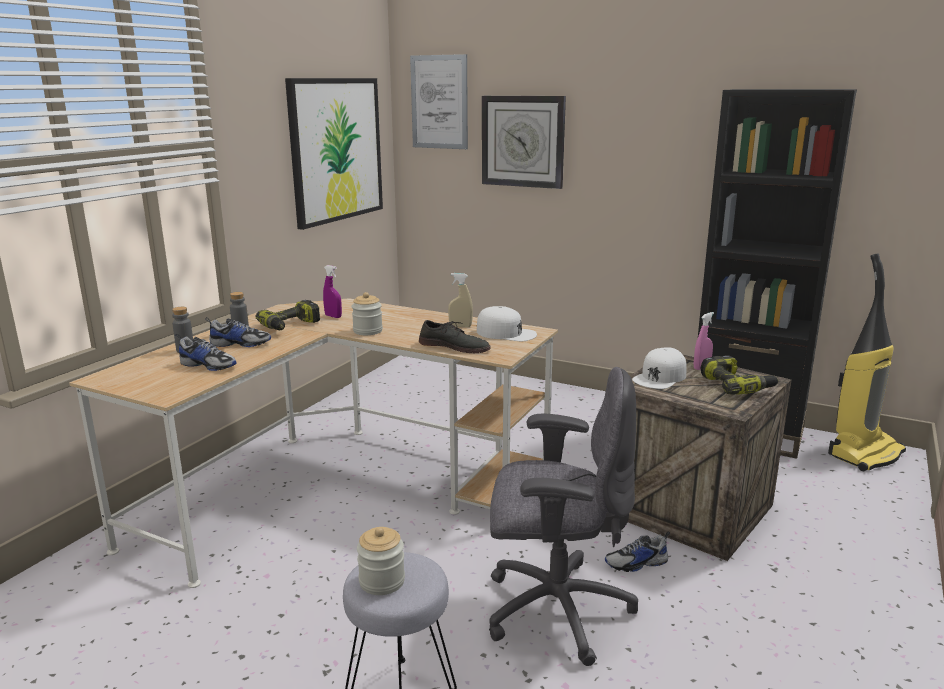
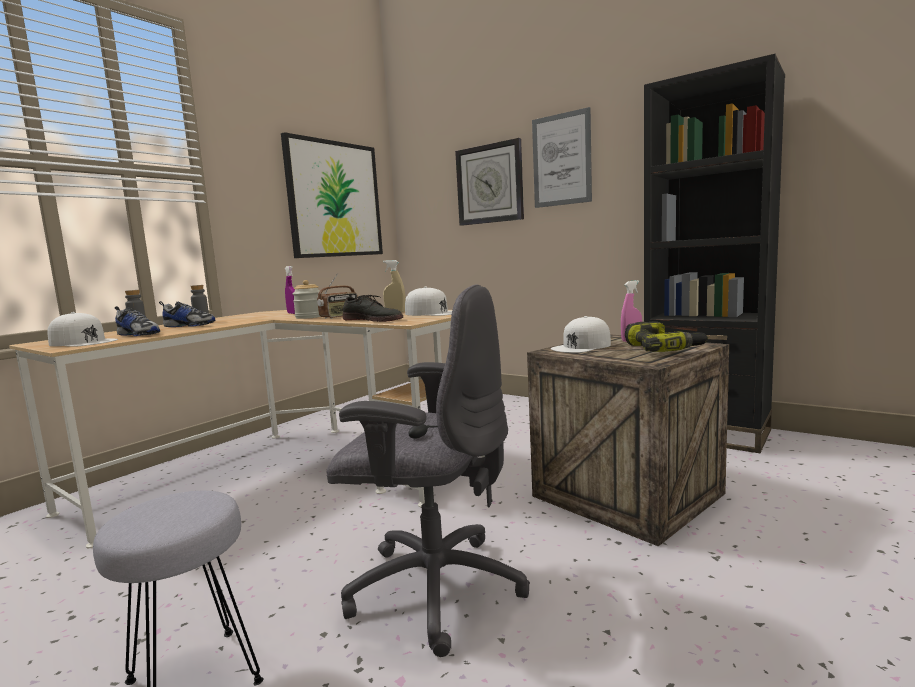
camera: 10 degrees right, 10 degrees down
(164, 382) = (83, 342): none -> white cap
(291, 326) = (249, 318): power drill -> none
(382, 581) = (148, 516): jar -> none
(405, 333) = (339, 317): none -> radio
(439, 102) = (425, 164): picture -> picture (561, 160)
(637, 563) = (549, 544): shoe -> none
(864, 453) = (840, 450): vacuum cleaner -> none

